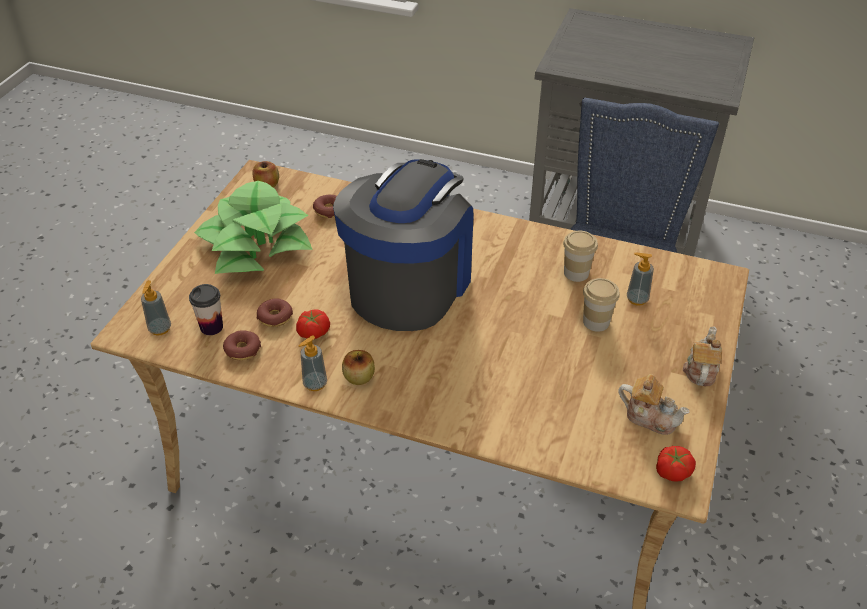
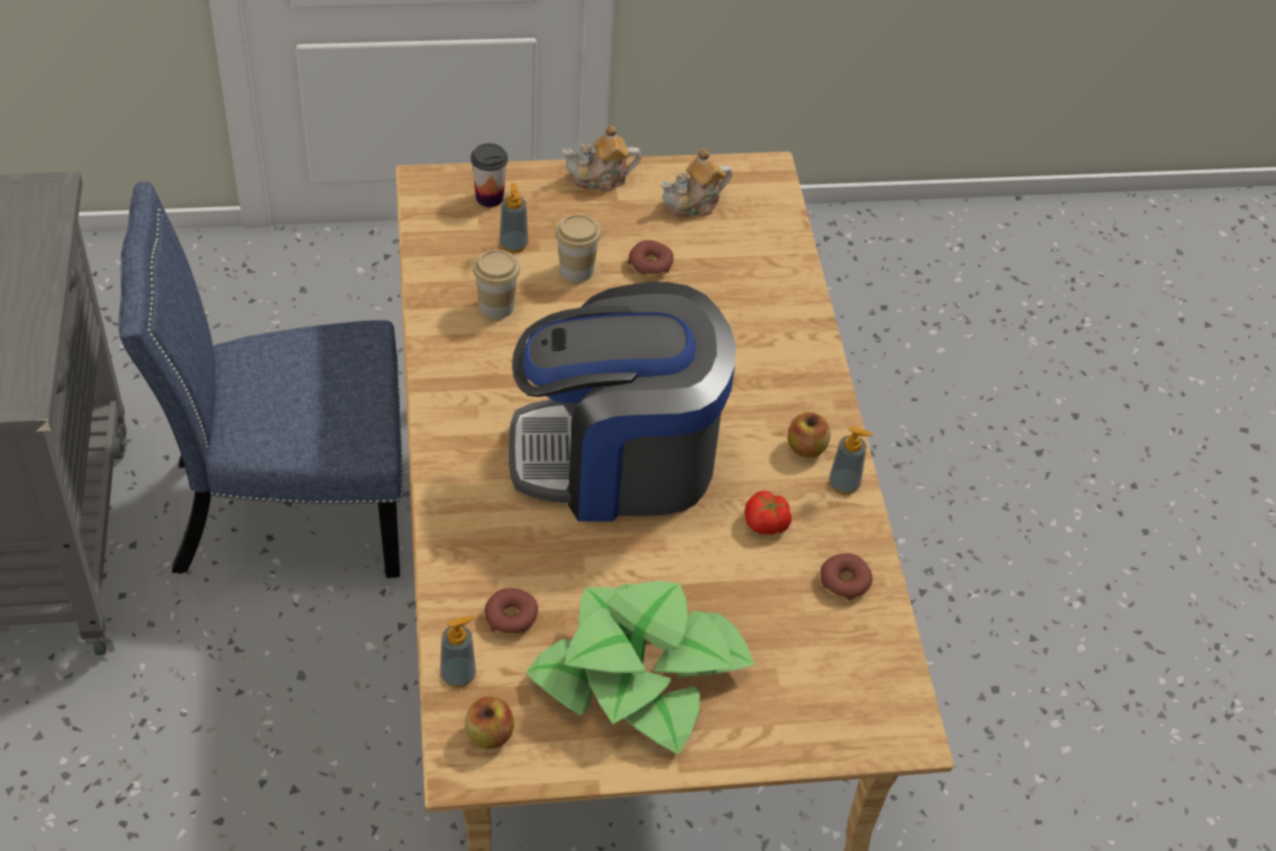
camera: 120 degrees left, 5 degrees up
(160, 329) = (874, 695): soap dispenser -> soap dispenser (458, 675)
(211, 327) = (832, 637): cup -> cup (489, 198)
(275, 317) = (768, 576): donut -> donut (650, 265)
(650, 417) = (694, 203): teapot -> teapot turned 120 degrees counterclockwise
(672, 470) = (752, 178): tomato -> none

